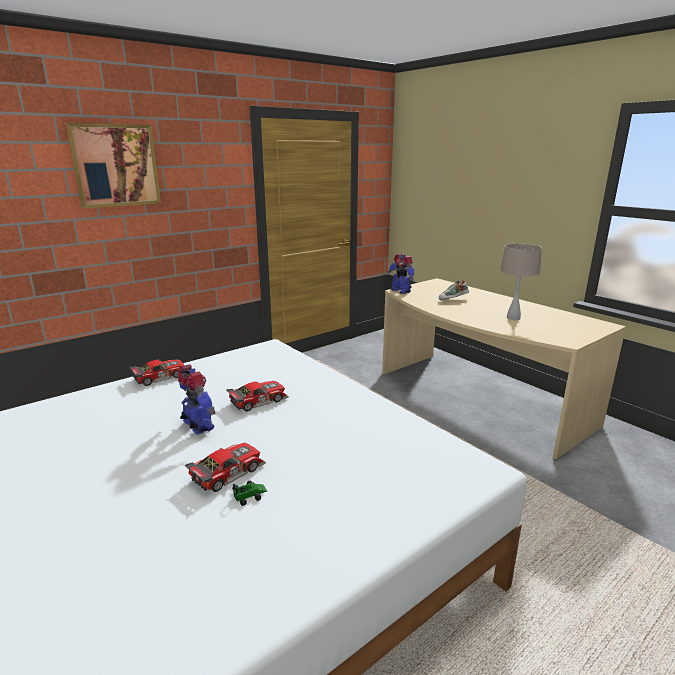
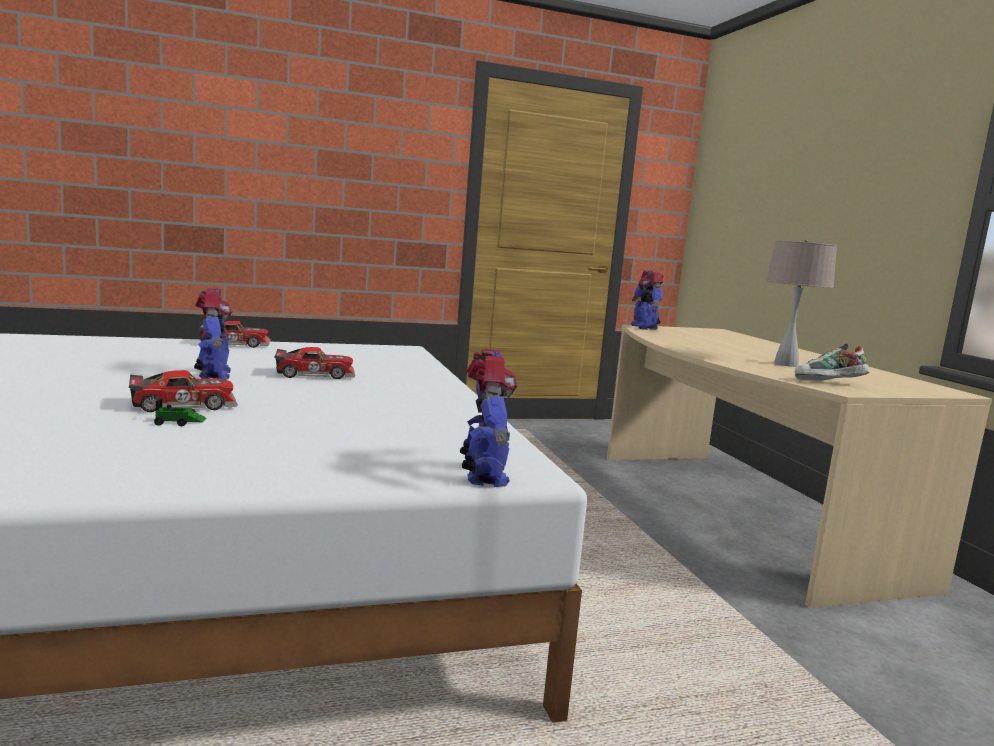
camera: 20 degrees right, 10 degrees down
(115, 165) = (287, 111): picture -> none
(453, 300) = (713, 342): shoe -> shoe (829, 383)
(472, 483) = (483, 475): none -> toy robot

